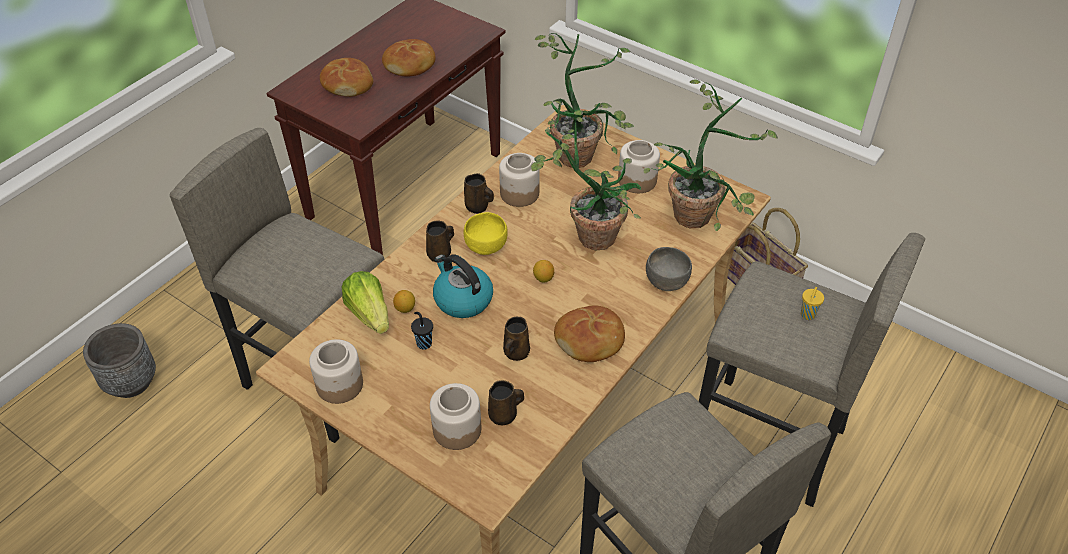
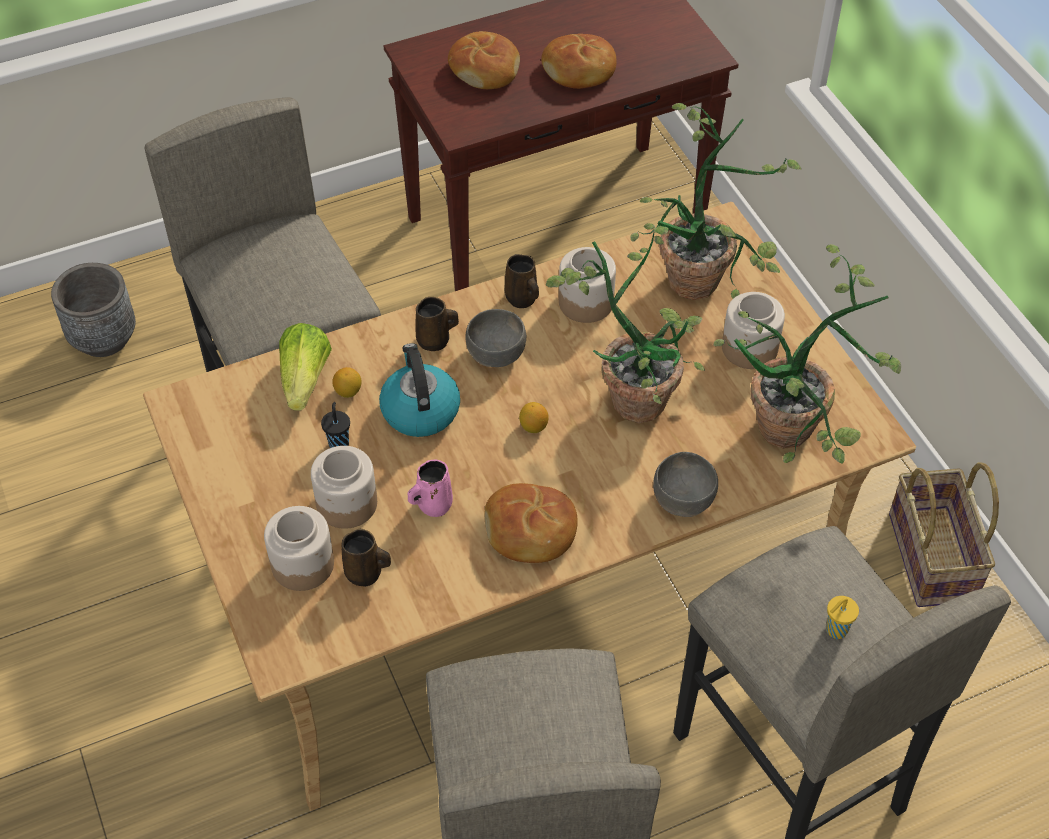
camera: 30 degrees right, 5 degrees up
(339, 385) = (216, 450): jar -> jar (346, 504)
(486, 245) = (496, 353): yellow bowl -> grey bowl
(515, 353) = (432, 505): brown mug -> pink mug

